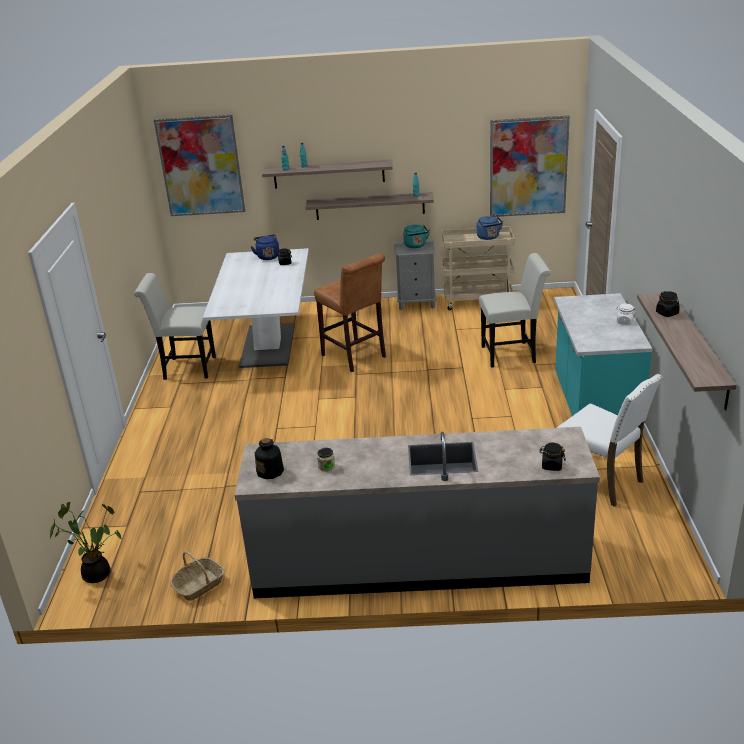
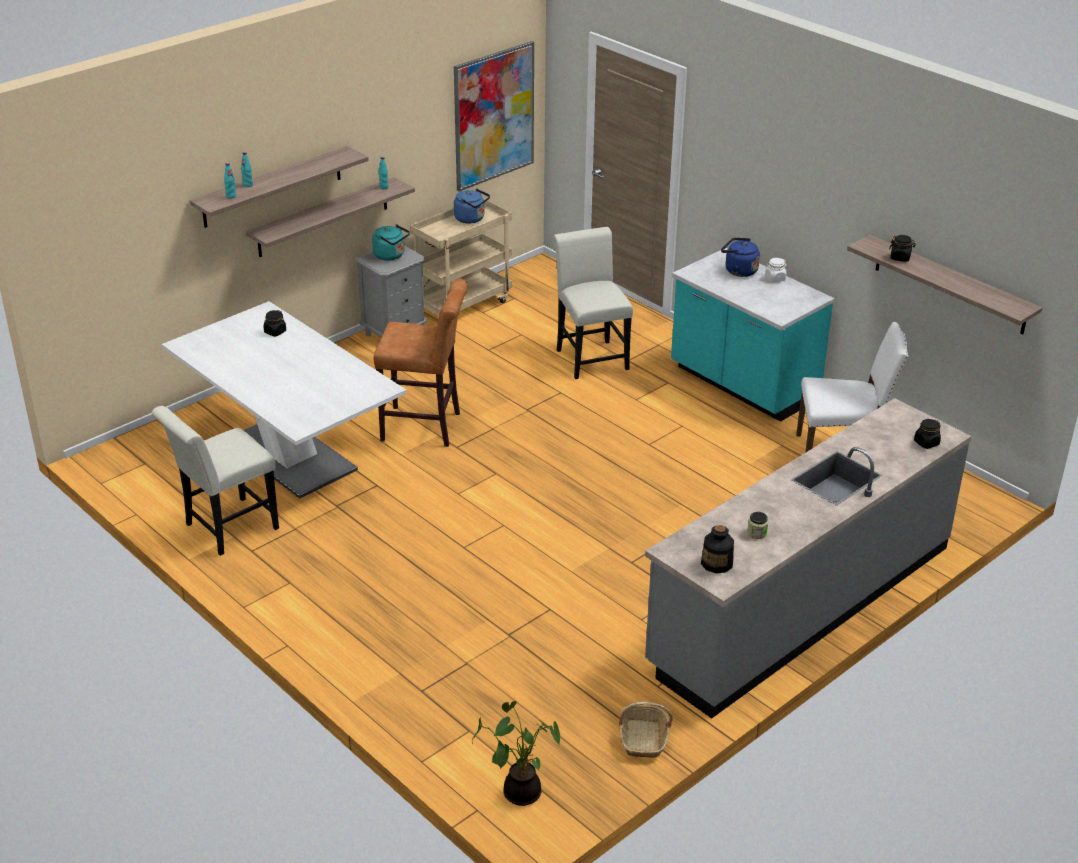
camera: 45 degrees left, 5 degrees up
(200, 166) = (101, 223): picture -> none
(267, 256) = (233, 330): blue kettle -> blue kettle (738, 271)
(513, 354) = (590, 357): white chair -> white chair turned 60 degrees counterclockwise

